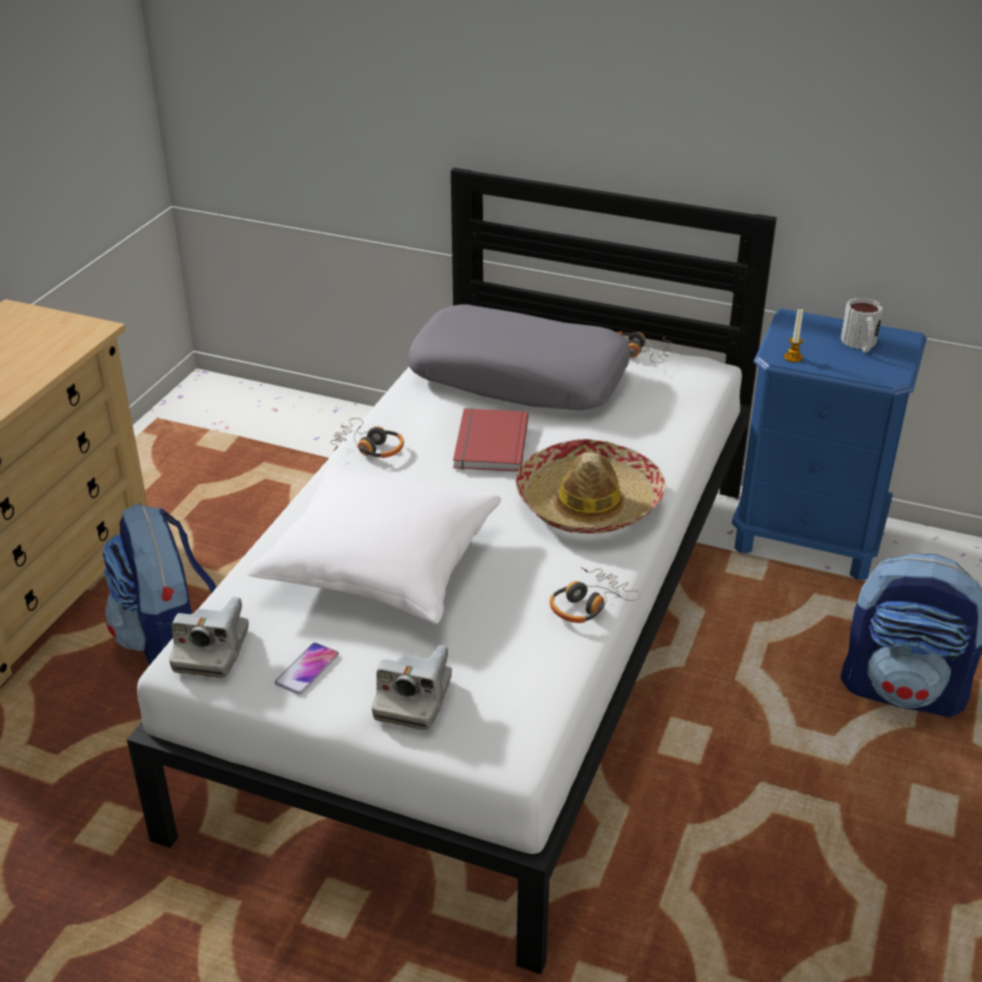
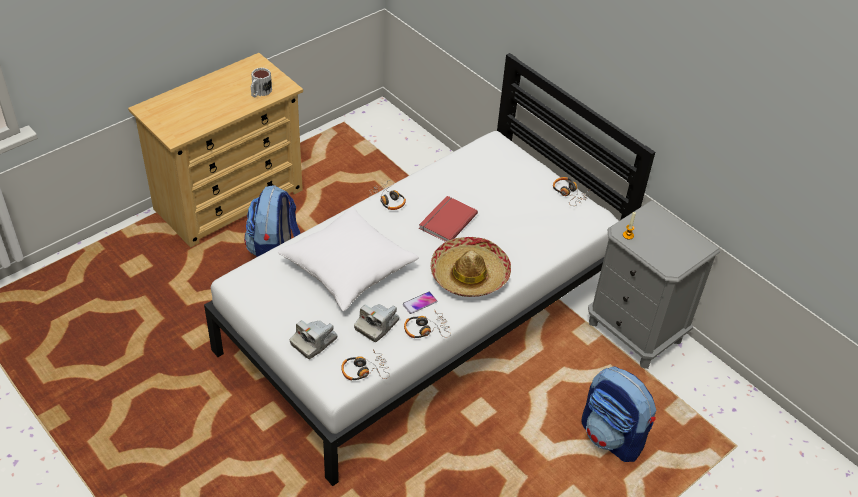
camera: 25 degrees right, 10 degrees up
(212, 650) = (248, 281): camera -> camera (377, 325)
(307, 669) = (280, 308): phone -> phone (420, 303)
(519, 377) = (494, 185): grey pillow -> none
(540, 707) = (364, 370): none -> headphones
(808, 538) = (635, 331): blue nightstand -> grey nightstand
(860, 344) = (674, 241): mug -> mug (260, 92)

